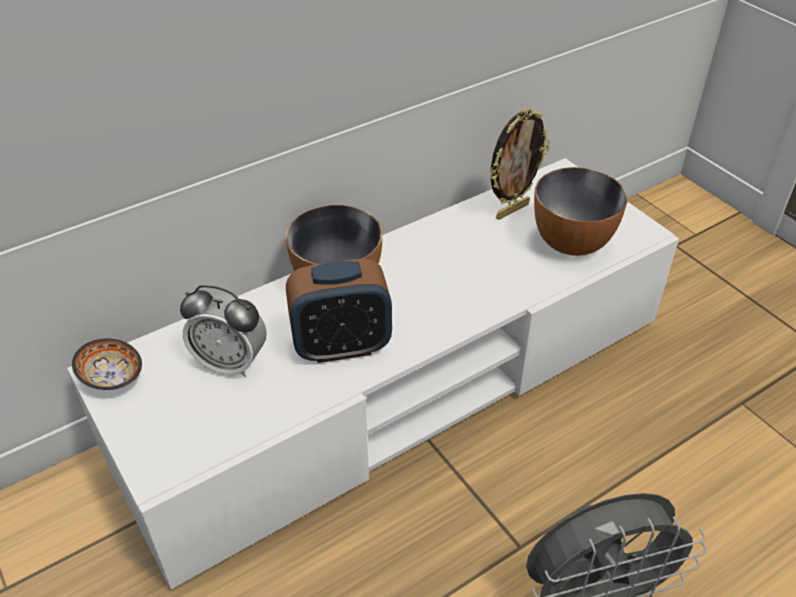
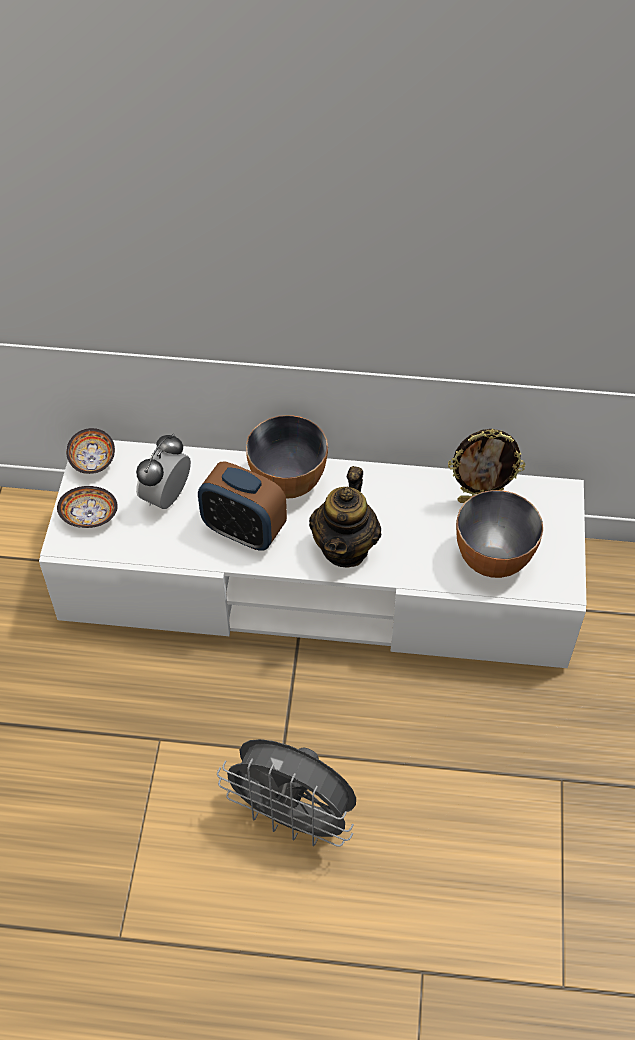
camera: 40 degrees right, 10 degrees up
(161, 430) = (89, 516): none -> bowl
(230, 363) = (167, 497): alarm clock -> alarm clock turned 60 degrees clockwise
(448, 304) = (345, 547): none -> teapot

